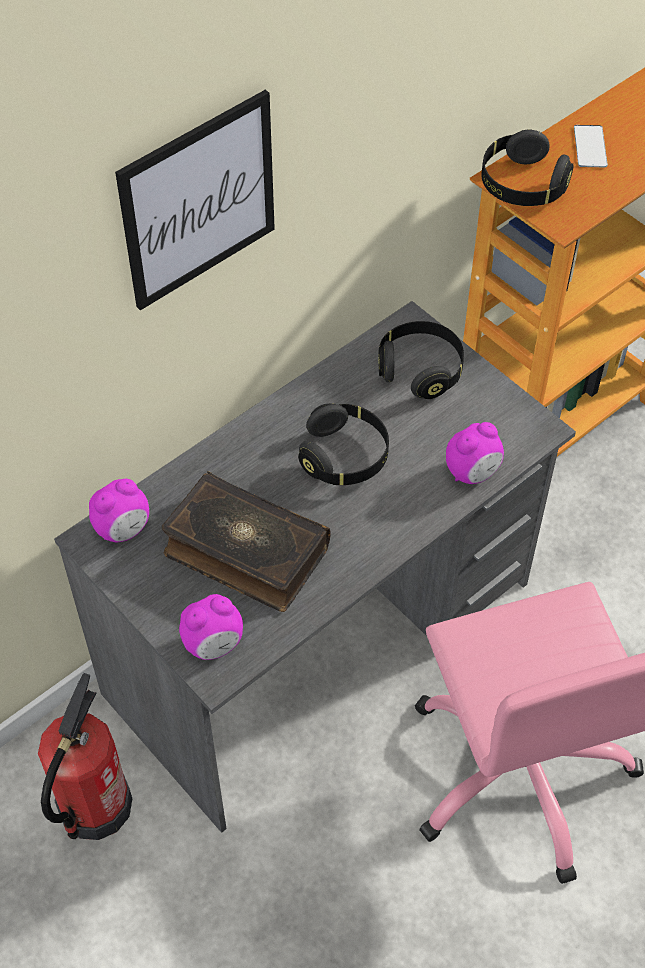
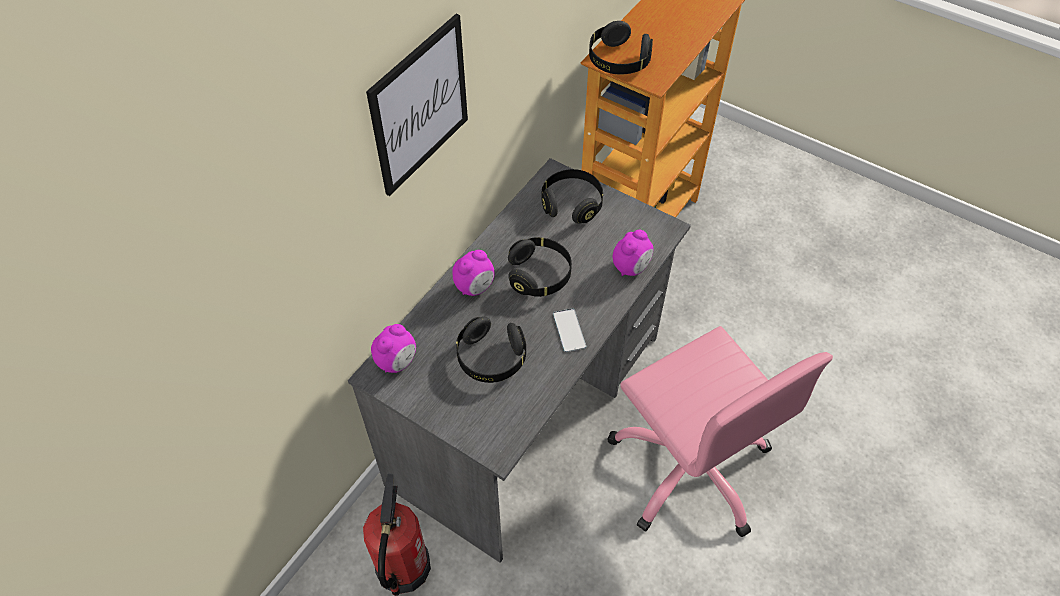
camera: 15 degrees left, 0 degrees up
(213, 645) = (490, 430): alarm clock -> alarm clock (475, 287)
(245, 552) = (491, 358): book -> black headphones
(590, 147) = (654, 27): phone -> phone (569, 330)

